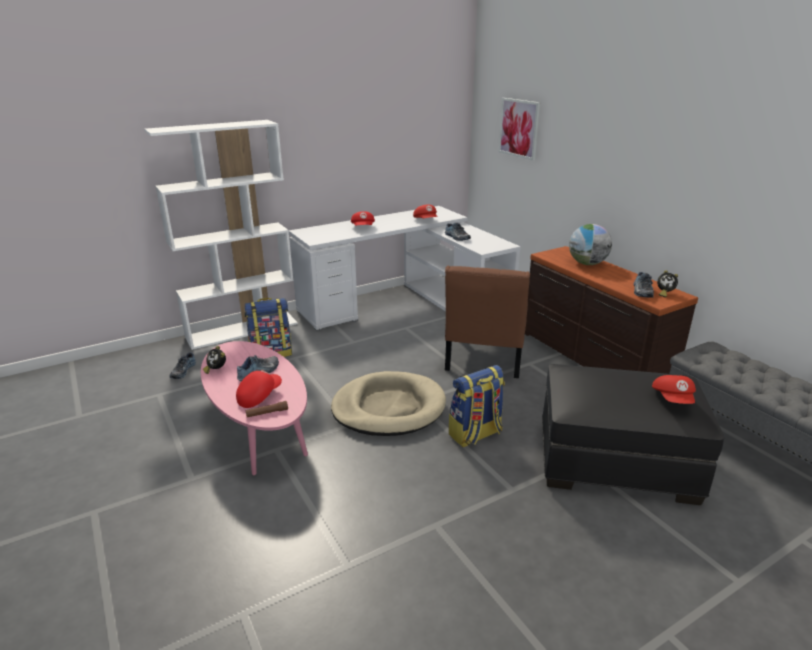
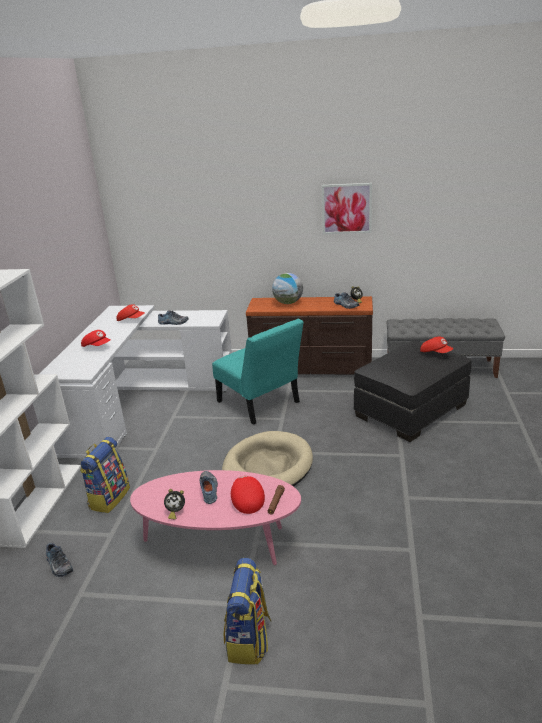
camera: 50 degrees left, 0 degrees up
(475, 434) = (337, 444): backpack -> backpack (249, 639)
(483, 359) = (260, 404): brown chair -> turquoise chair
(519, 128) = (171, 218): picture -> picture (346, 208)

